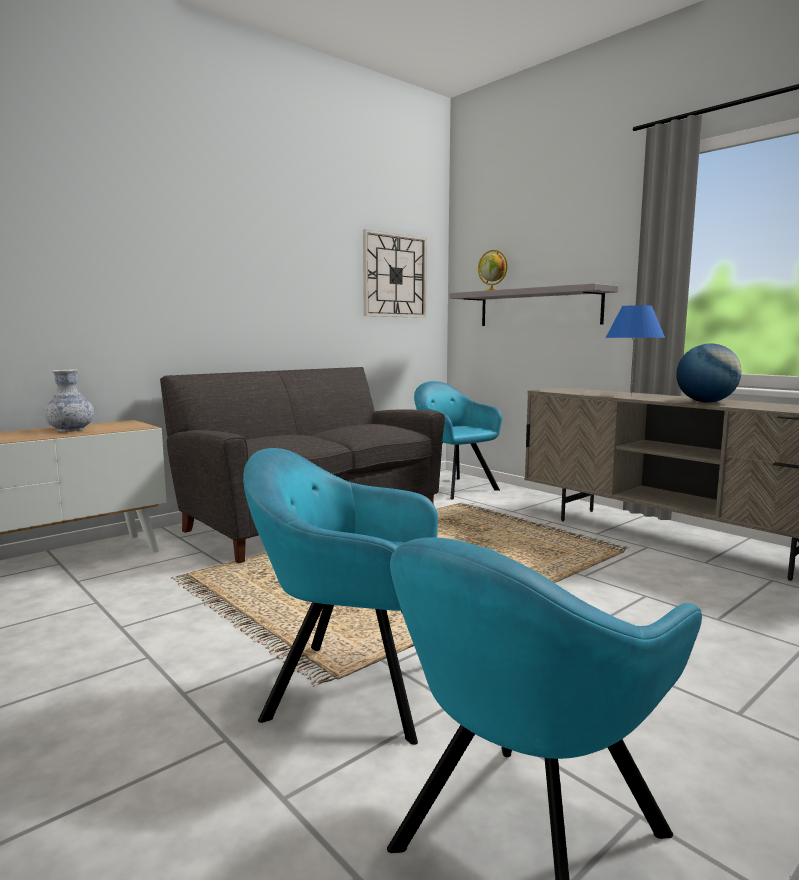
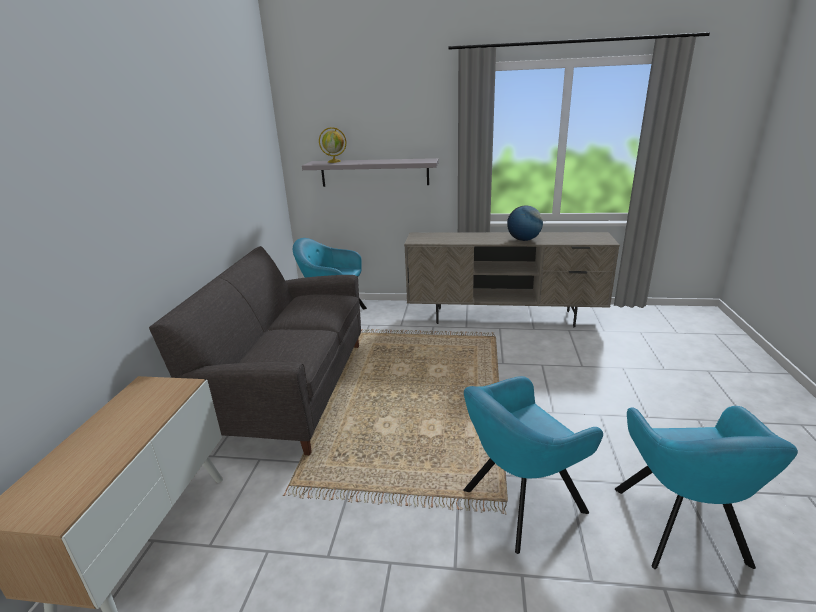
camera: 40 degrees left, 15 degrees up
(71, 430) = (125, 420): vase -> none
(395, 276) = (255, 156): wall clock -> none
(631, 396) = (474, 239): blue table lamp -> none

